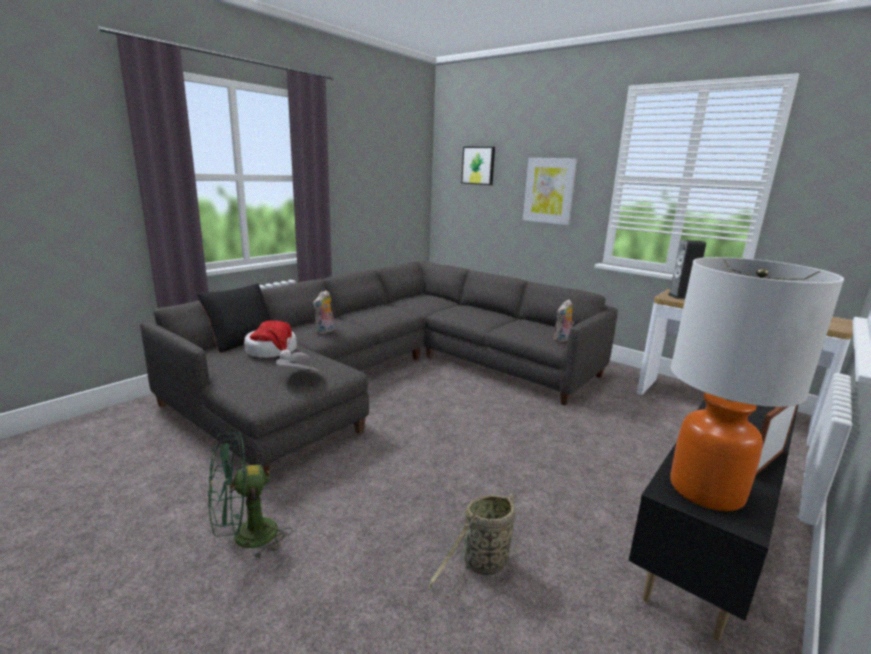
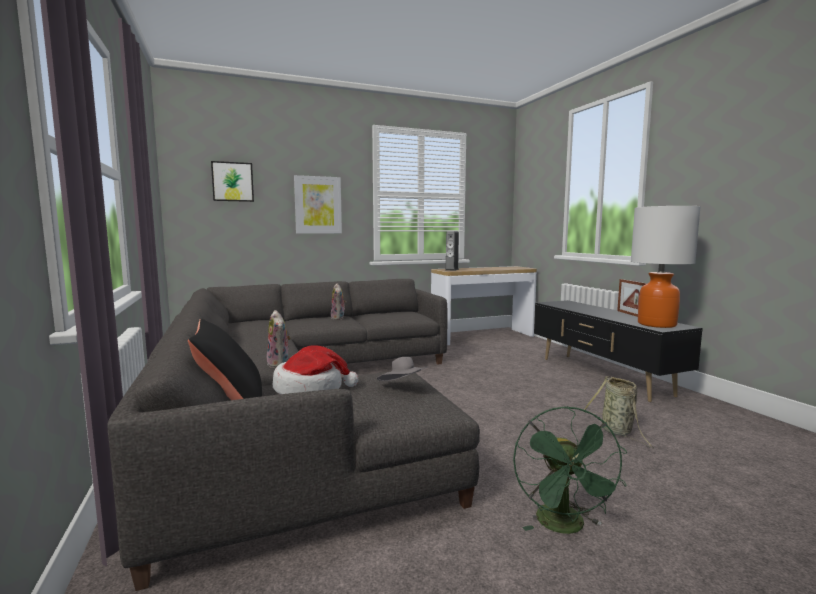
camera: 60 degrees left, 10 degrees down
(562, 340) = (420, 315): plush toy -> plush toy (338, 318)

